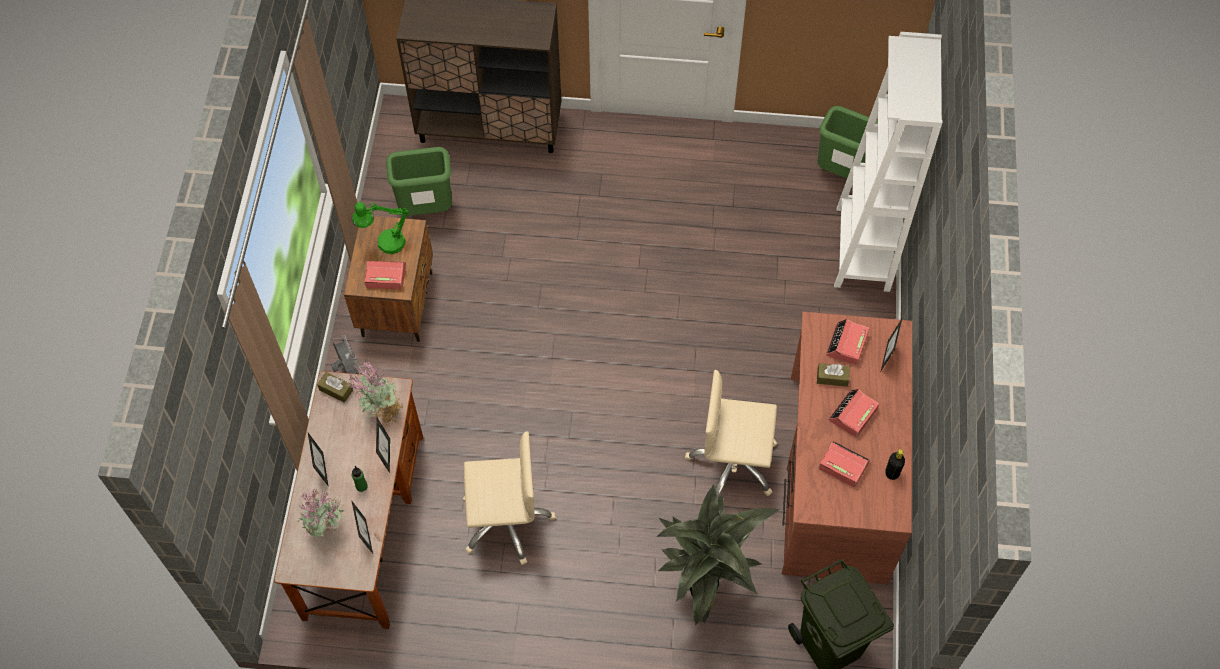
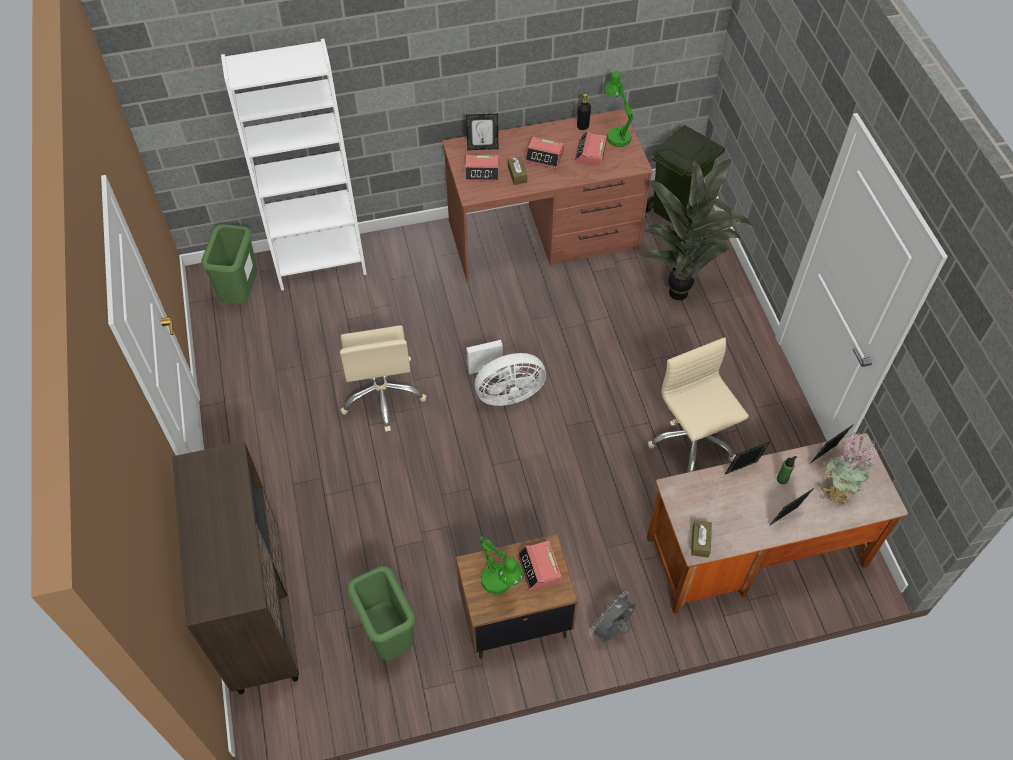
camera: 110 degrees left, 5 degrees down
(382, 411) = (701, 492): potted plant -> none
(633, 369) = (505, 392): none -> white fan
(733, 463) = (562, 300): beige office chair -> beige office chair (382, 395)
(867, 505) = (616, 134): none -> green table lamp

